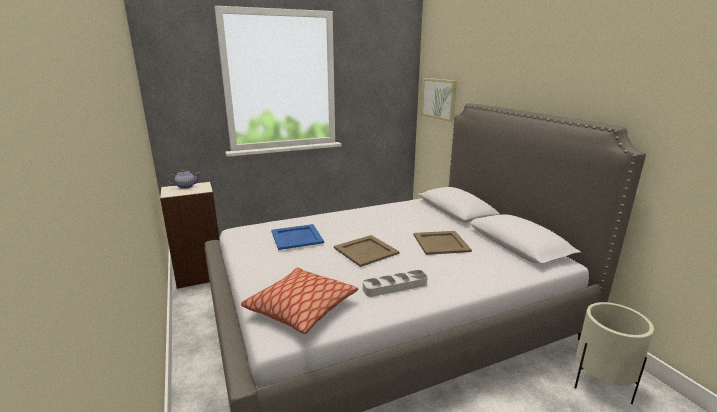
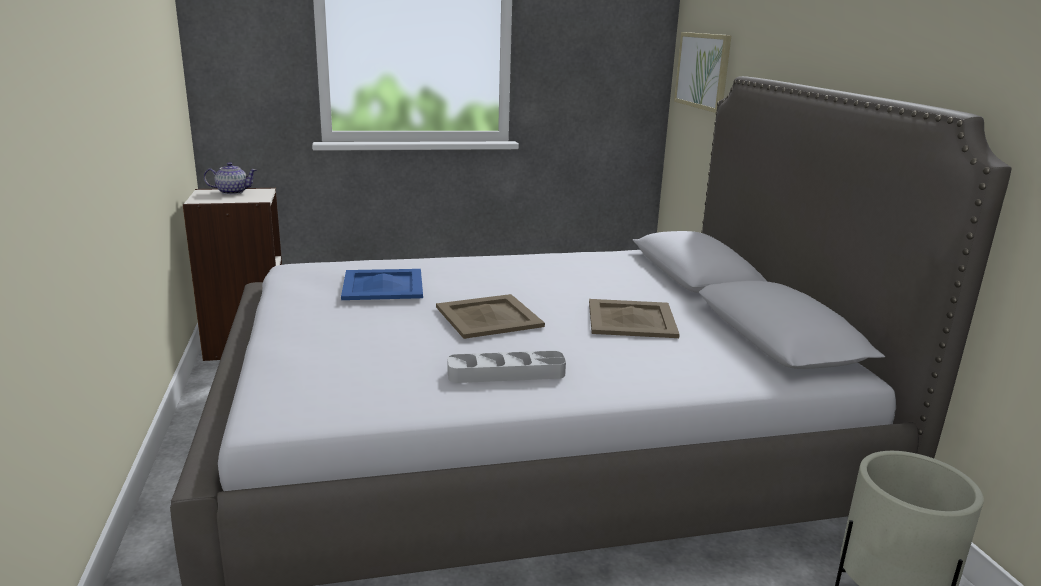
camera: 10 degrees right, 0 degrees up
(301, 308) = (331, 385): pillow -> none

